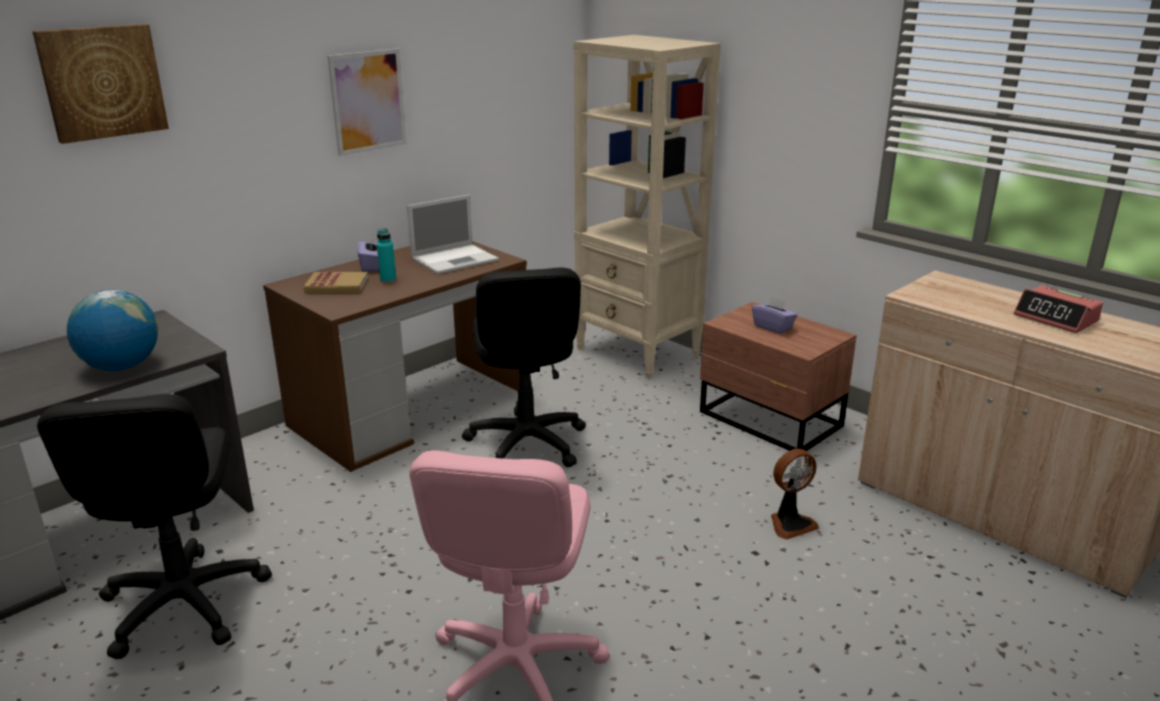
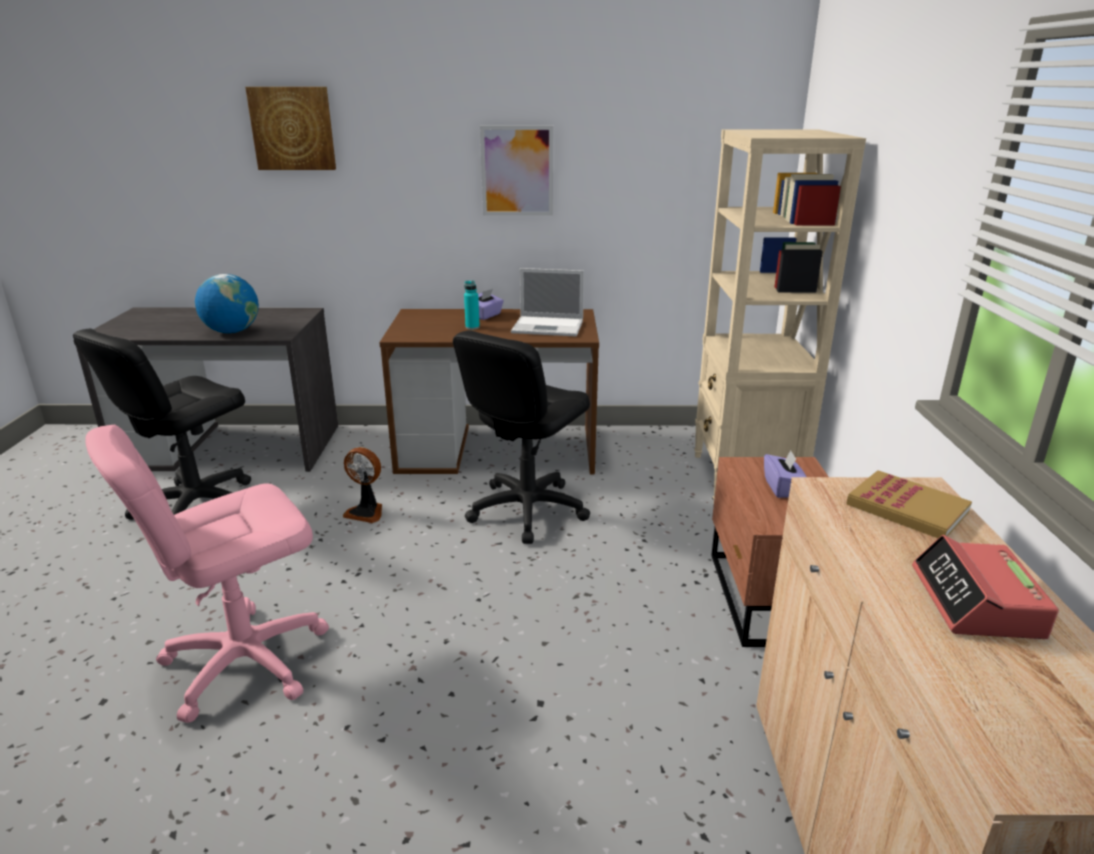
camera: 45 degrees right, 0 degrees up
(336, 285) = (435, 321): book -> book (907, 508)
(790, 523) = (617, 700): fan -> fan (366, 512)

